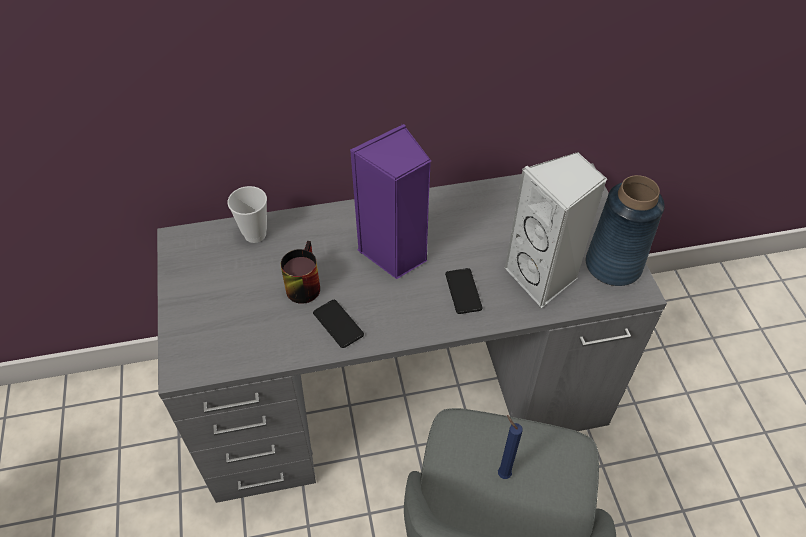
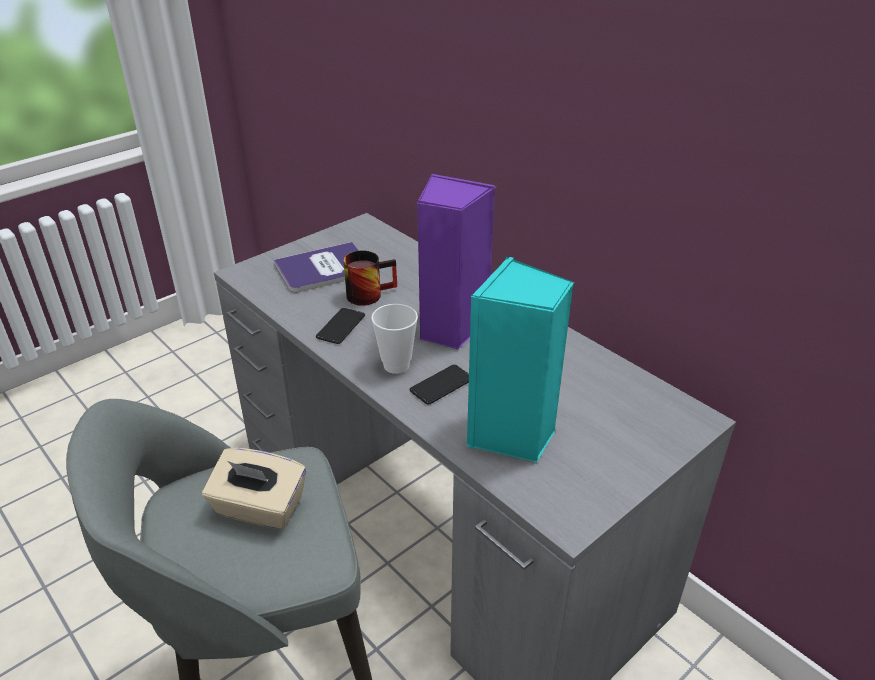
camera: 60 degrees right, 15 degrees down
(233, 301) = (323, 269): none -> book
(255, 234) = (401, 253): cup -> cup (396, 365)
(502, 473) = (259, 508): blue candle -> beige tissue box
(543, 277) = (512, 435): white speaker -> turquoise speaker
(612, 265) = (586, 487): blue vase -> none

